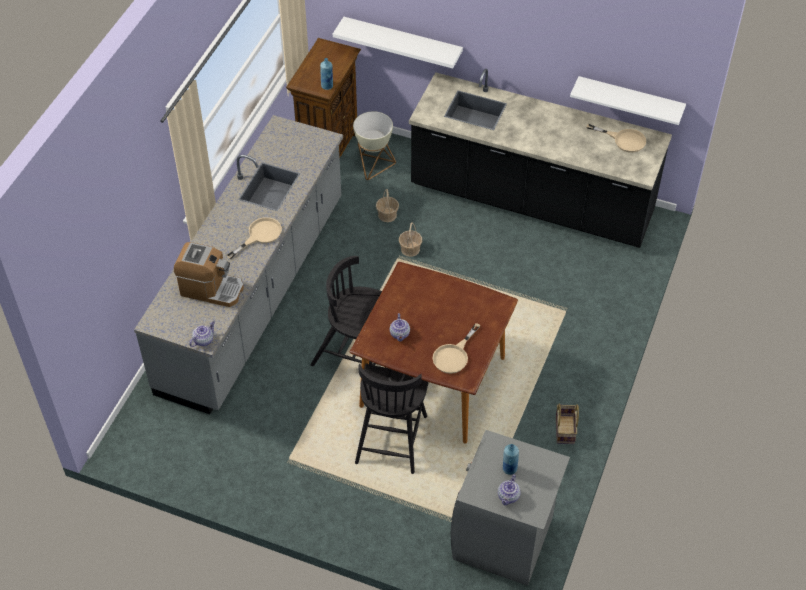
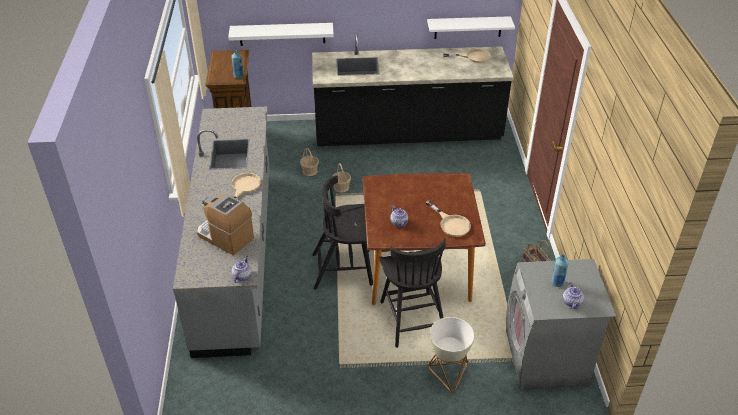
camera: 25 degrees left, 10 degrees down
(211, 289) = (225, 237): coffee machine -> coffee machine turned 135 degrees counterclockwise
(374, 165) = (279, 143): planter -> planter (448, 373)
(454, 355) = (451, 223): beige frying pan -> beige frying pan turned 45 degrees counterclockwise

